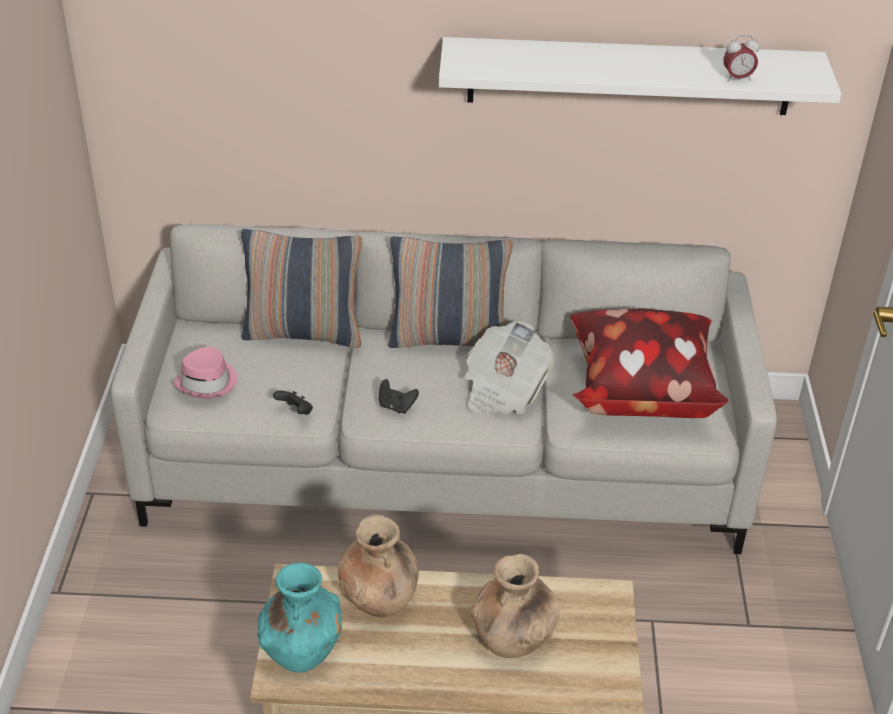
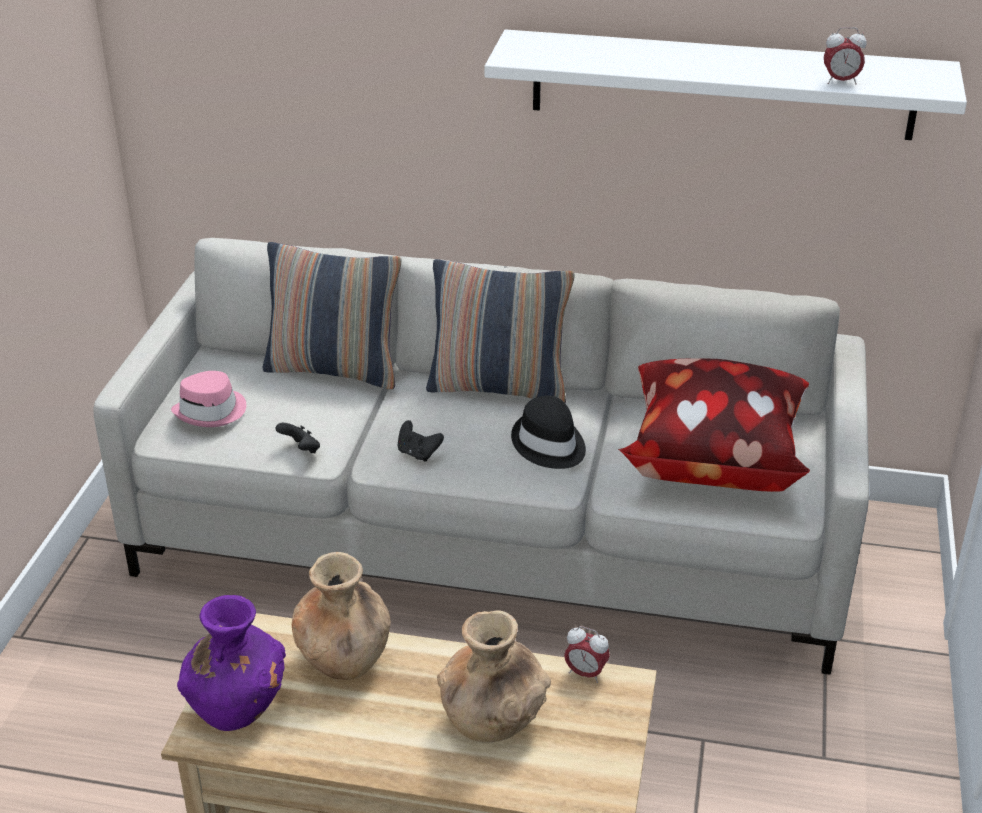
camera: 10 degrees right, 5 degrees down
(302, 647) = (237, 704): turquoise vase -> purple vase
(503, 389) = (549, 445): newspaper -> black hat
(577, 589) = (585, 673): none -> alarm clock

